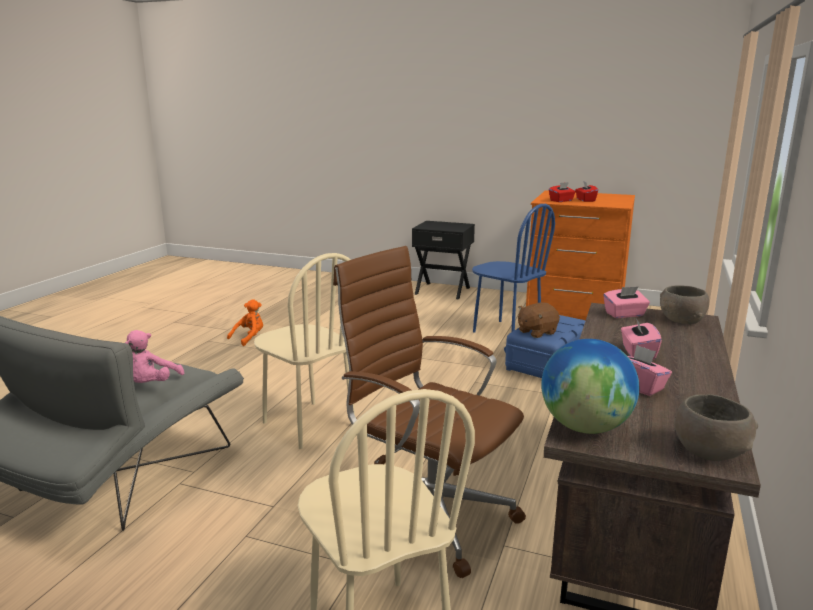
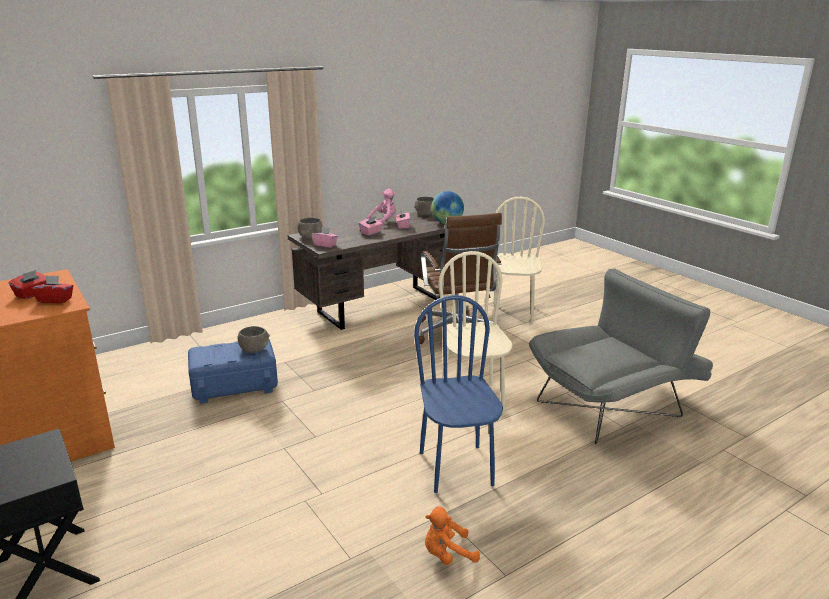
camera: 145 degrees left, 5 degrees up
(151, 384) = (593, 347): pink plush toy -> pink plush toy (384, 221)
(506, 332) = (180, 433): blue chair -> blue chair (456, 468)
(536, 332) = (254, 349): brown plush toy -> grey bowl

